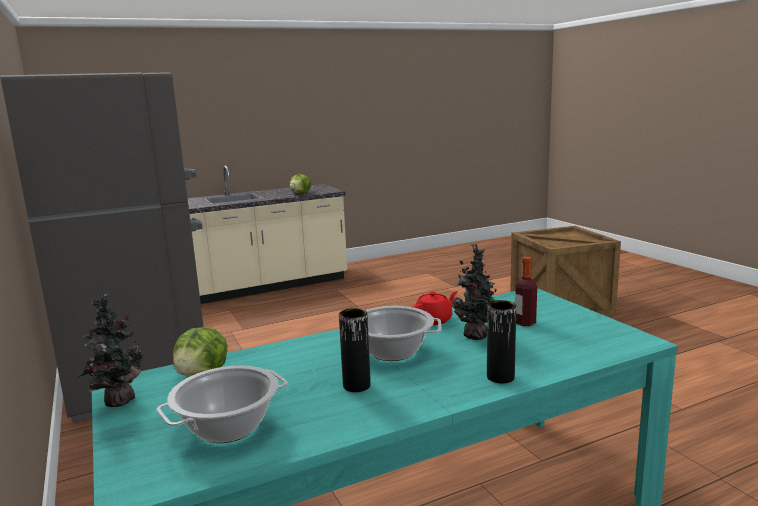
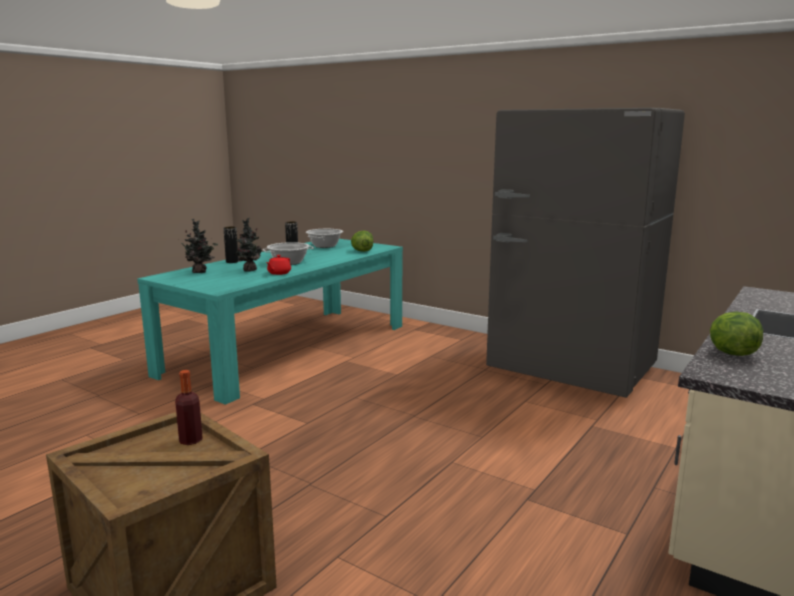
camera: 150 degrees right, 0 degrees up
(117, 401) = (378, 245): potted plant -> potted plant (200, 272)
(525, 323) = (222, 277): bottle -> bottle (191, 440)

